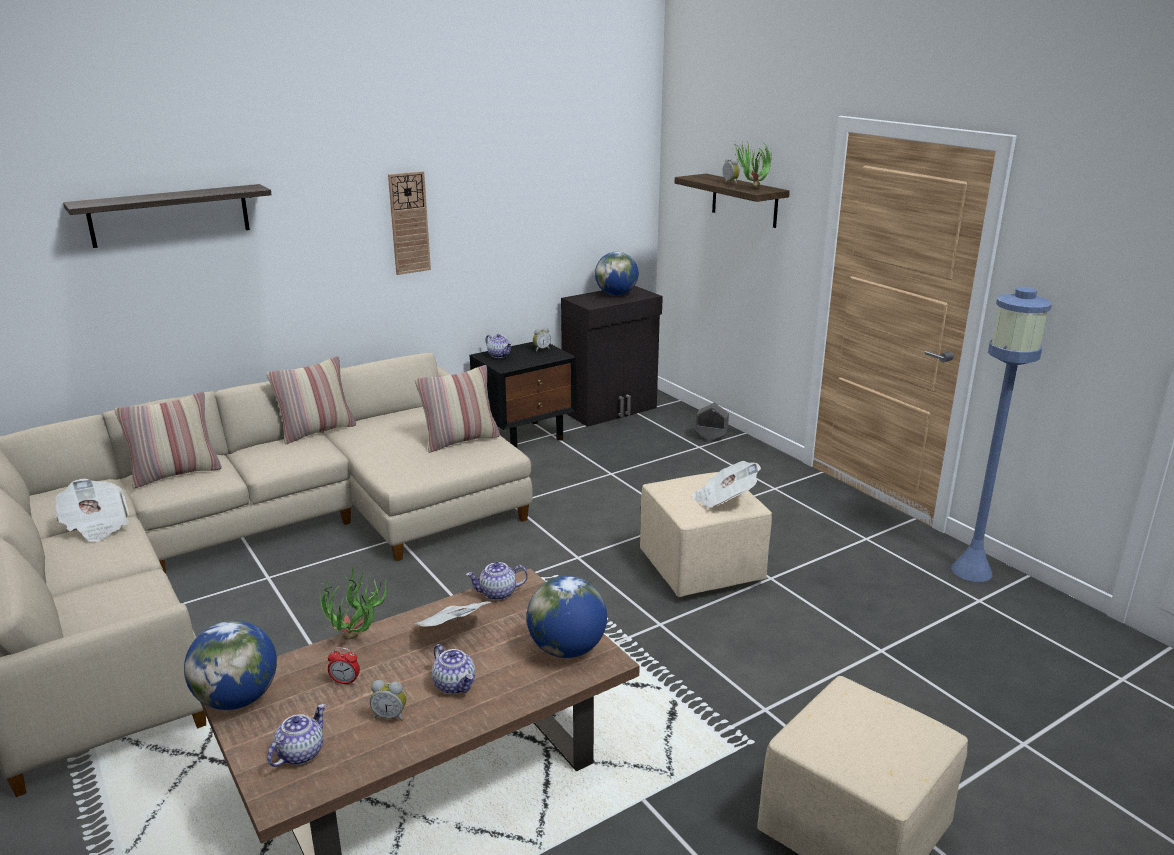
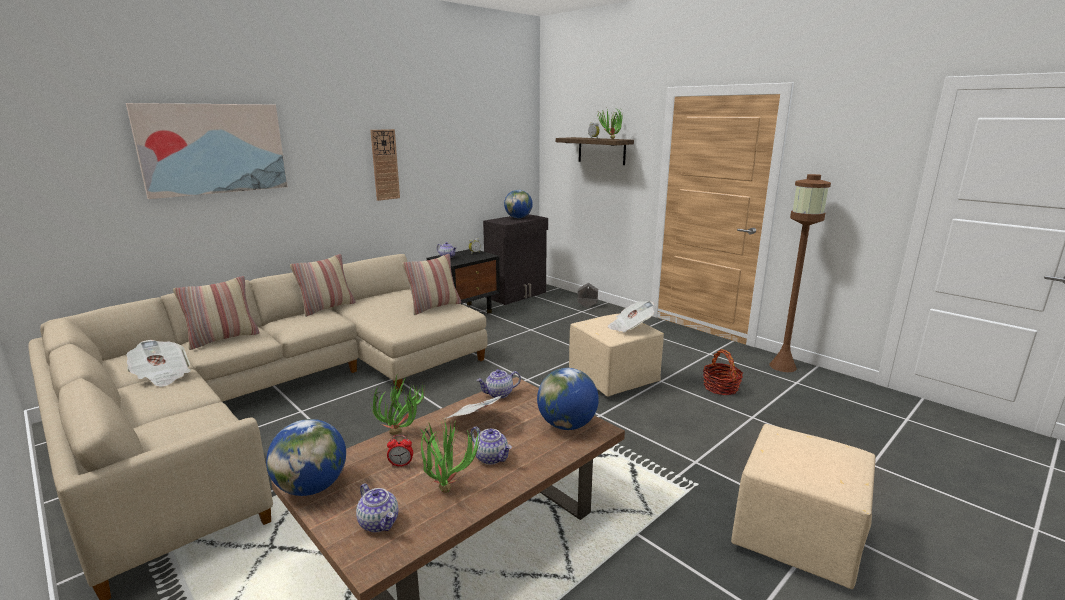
camera: 10 degrees left, 5 degrees down
(170, 215) = (213, 149): shelf -> picture
(300, 753) = (379, 523): teapot -> teapot turned 120 degrees clockwise
(390, 716) = (447, 485): alarm clock -> potted plant
(856, 598) = (721, 387): none -> basket
(972, 571) = (783, 366): blue floor lamp -> brown floor lamp

